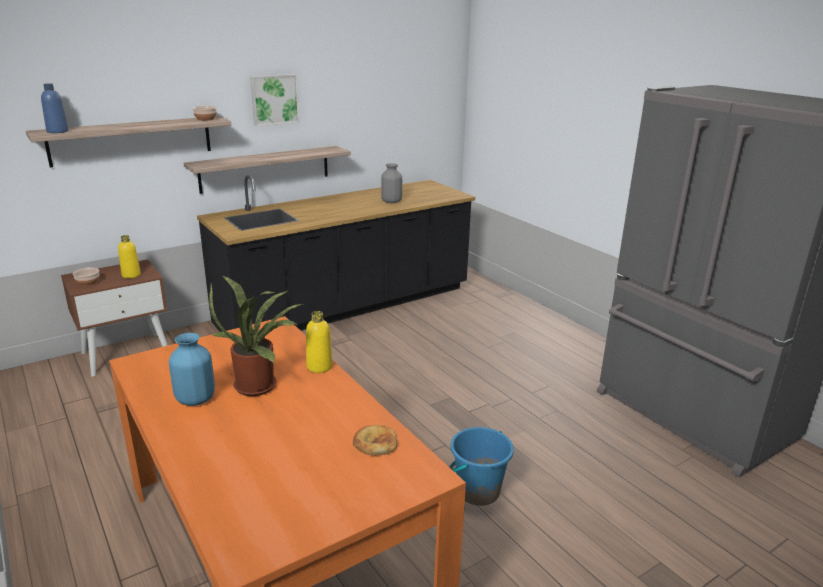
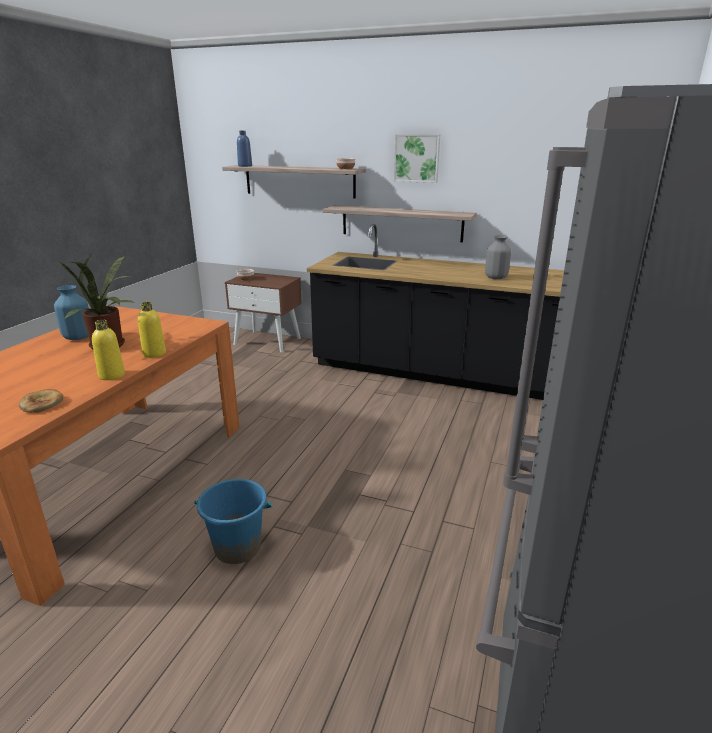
camera: 55 degrees right, 0 degrees up
(131, 275) = (271, 282): yellow bottle -> yellow bottle (111, 375)

